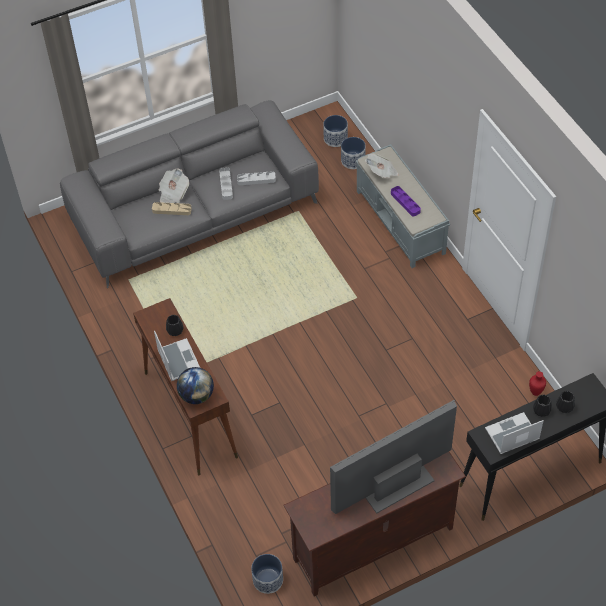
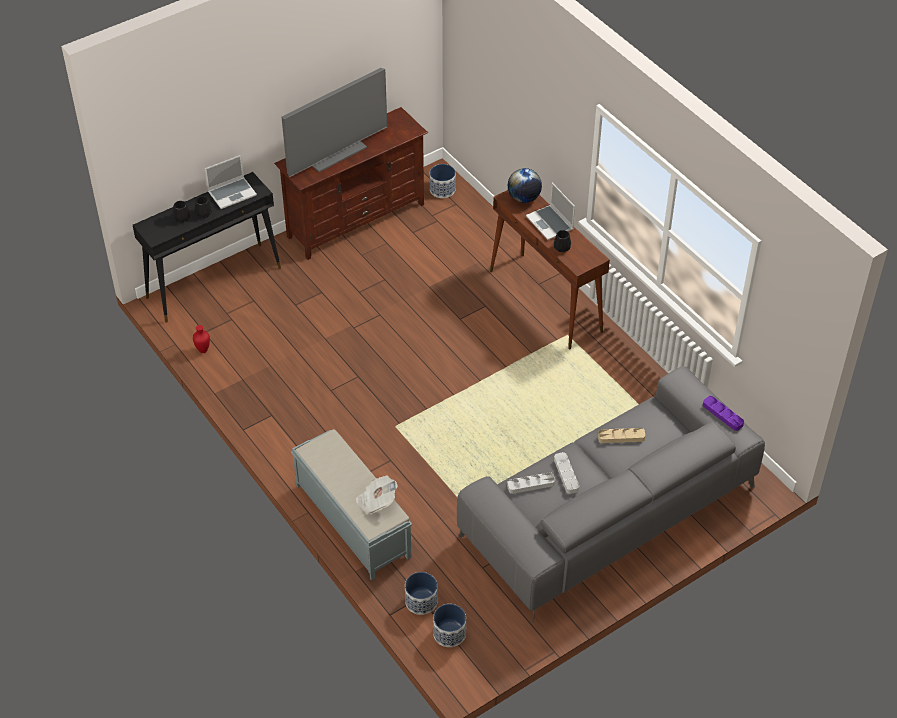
camera: 170 degrees right, 5 degrees down
(173, 193) = (627, 458): newspaper -> none
(405, 202) = (344, 464): purple tray -> purple tray (722, 415)

